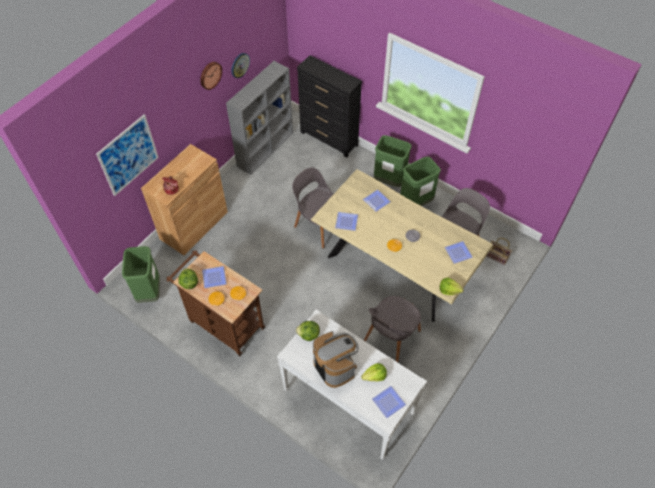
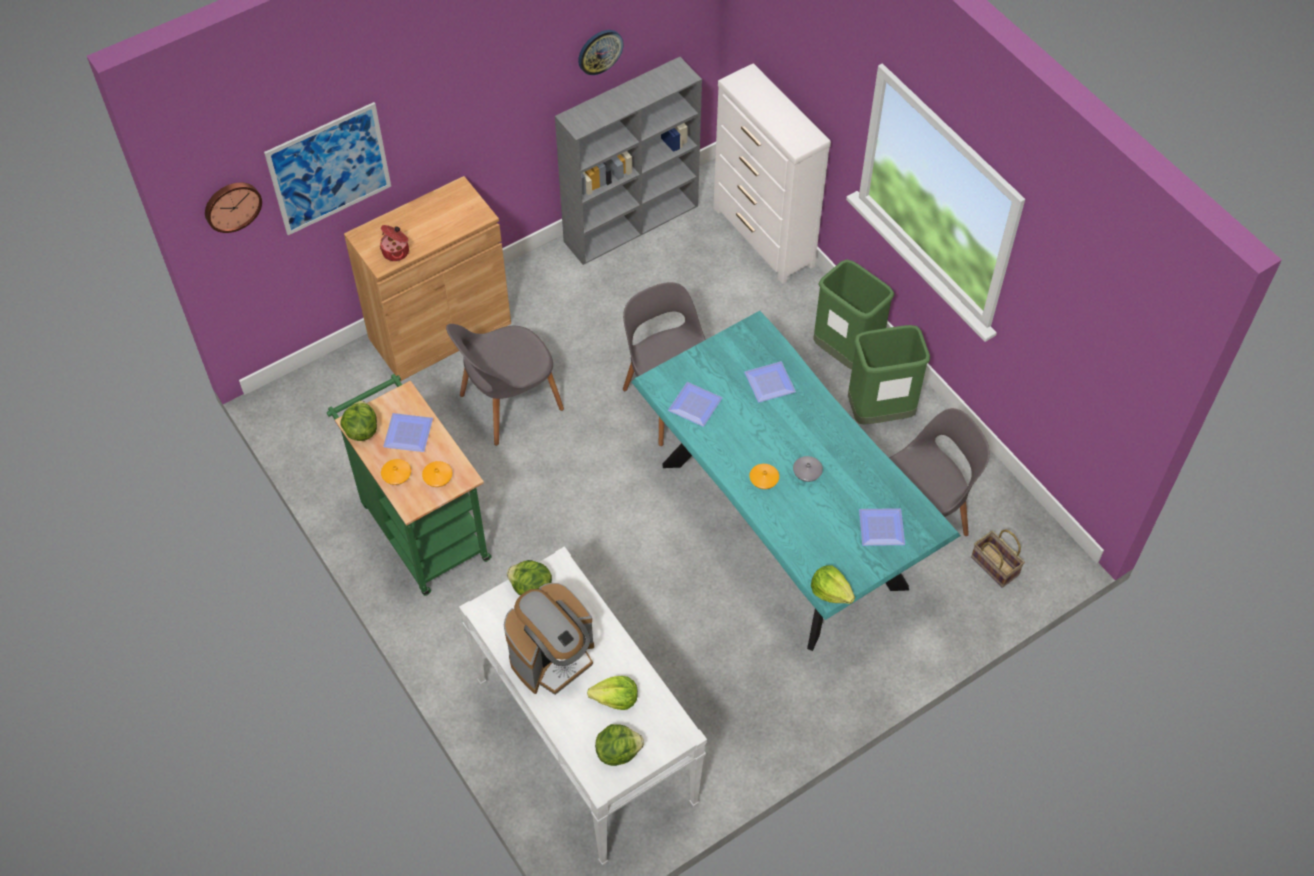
camera: 20 degrees right, 0 degrees up
(149, 292) = (313, 429): green trash can -> none
(210, 75) = (528, 57): wall clock -> wall clock (232, 205)
(223, 323) = (420, 526): brown cart -> green cart
(329, 139) = (763, 237): black dresser -> white dresser
(335, 366) = (553, 658): coffee machine -> coffee machine turned 60 degrees clockwise
(387, 402) = (618, 751): plate -> lettuce
(391, 336) = (717, 652): grey chair -> grey chair (508, 404)
(395, 268) = (782, 525): beige dining table -> turquoise dining table

